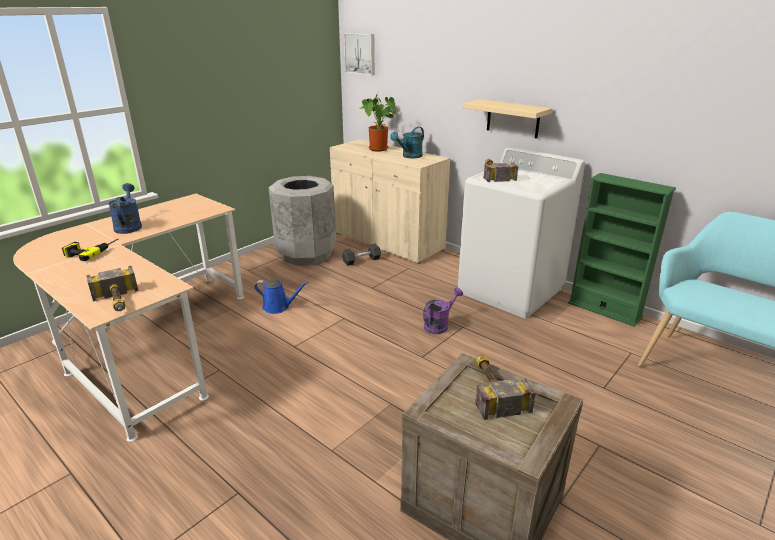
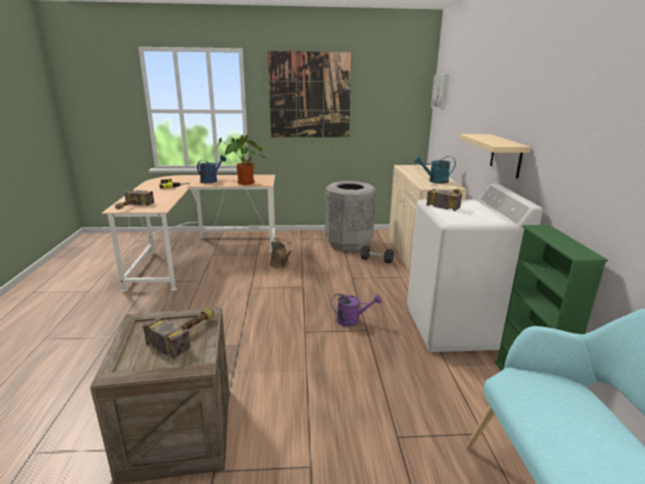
camera: 45 degrees right, 5 degrees down
(213, 72) = (310, 95): none -> picture
(278, 307) = (280, 264): blue watering can -> brown watering can
(379, 149) = (424, 173): potted plant -> potted plant (245, 183)

